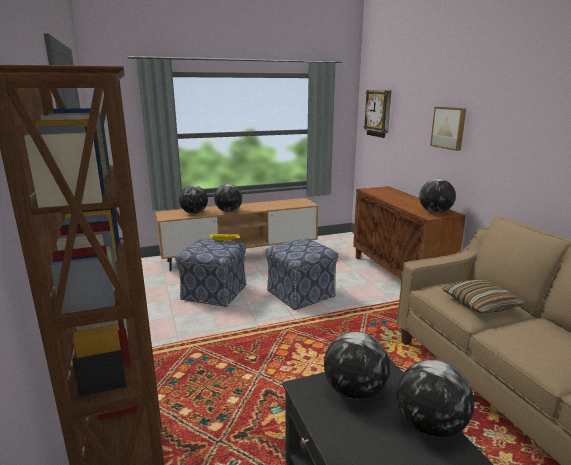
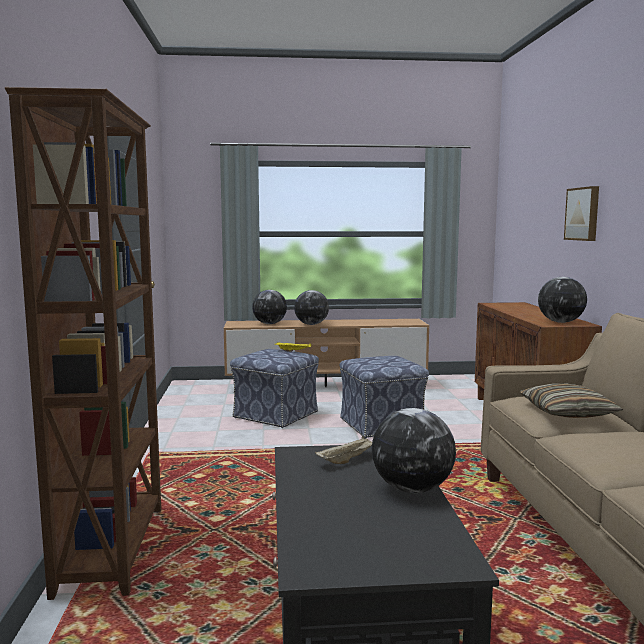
camera: 15 degrees right, 10 degrees down
(354, 391) = (347, 460): globe -> beige tray
(378, 113) = (516, 208): wall clock -> none

